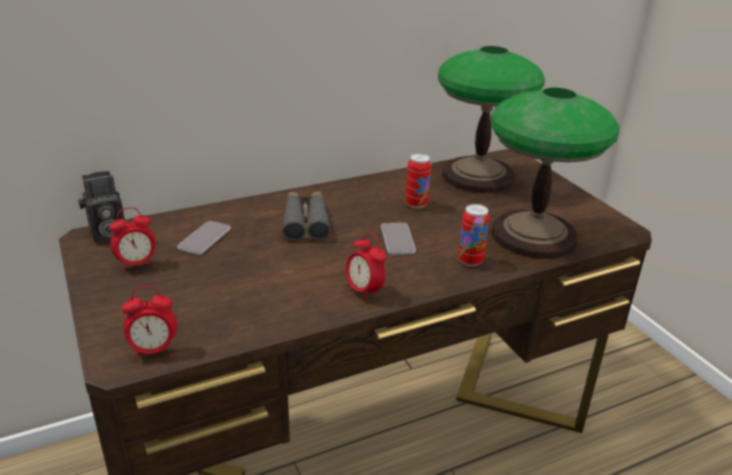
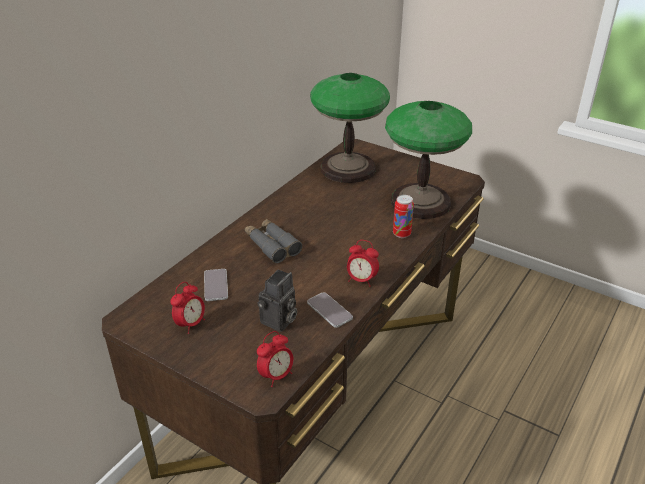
camera: 30 degrees left, 5 degrees up
(106, 235) = (137, 312): camera -> camera (279, 322)
(397, 240) = (345, 236): phone -> phone (329, 310)
(416, 204) = (330, 205): can -> none

